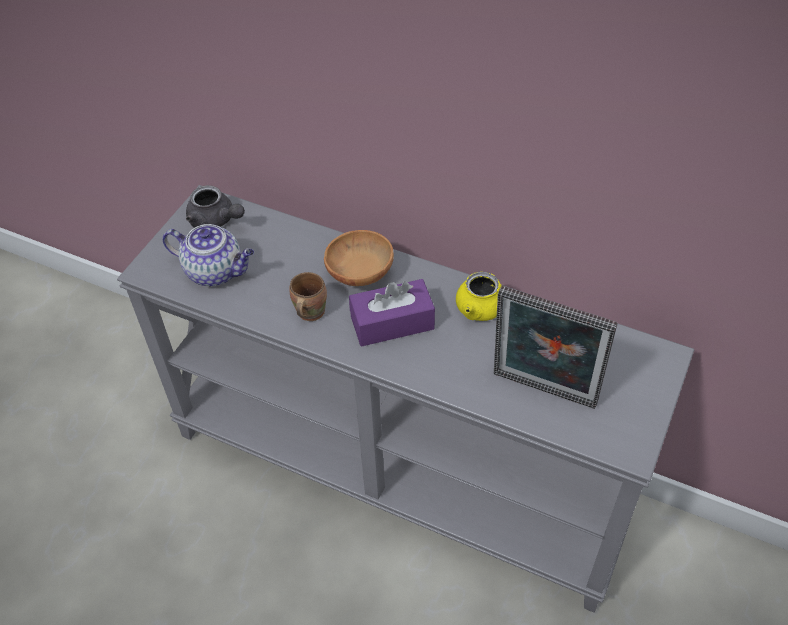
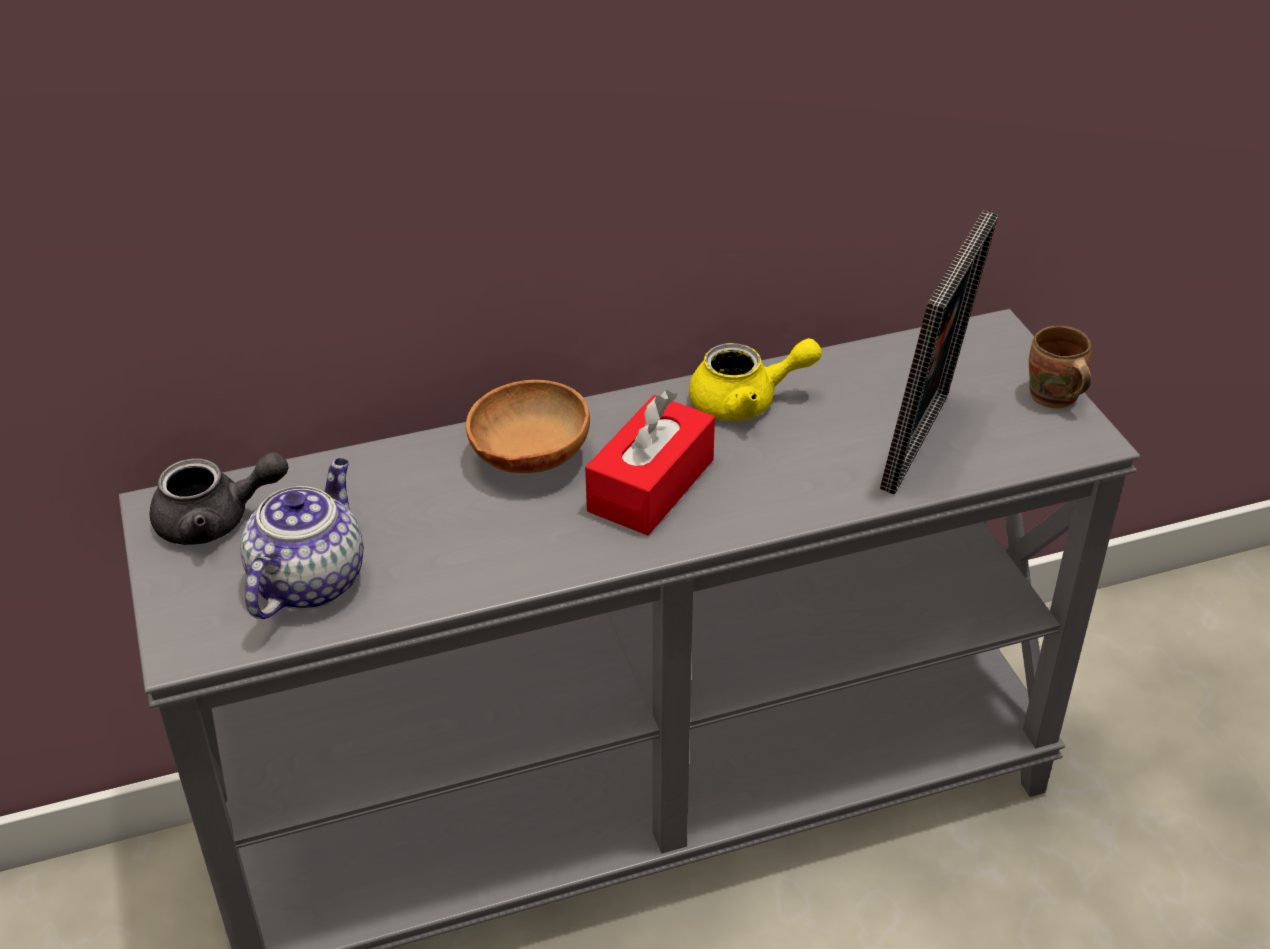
camera: 45 degrees left, 10 degrees down
(216, 271) = (309, 580): teapot -> teapot turned 45 degrees counterclockwise
(308, 312) = (521, 543): brown mug -> brown mug (1052, 398)
(392, 323) = (651, 485): purple tissue box -> red tissue box
(542, 393) = (925, 445): picture frame -> picture frame turned 45 degrees counterclockwise

